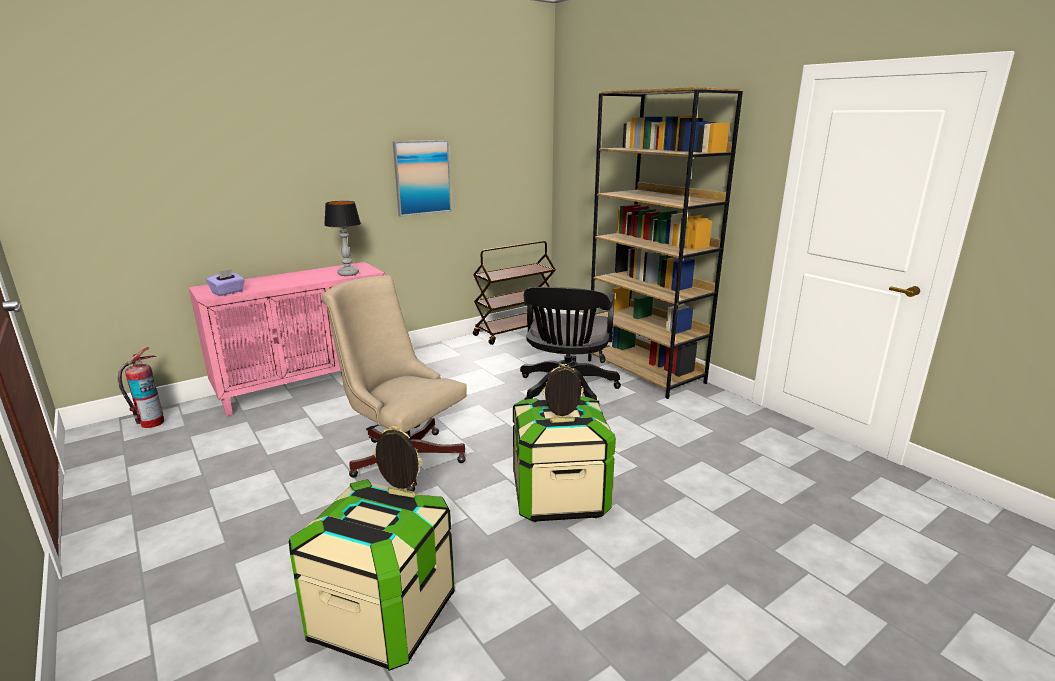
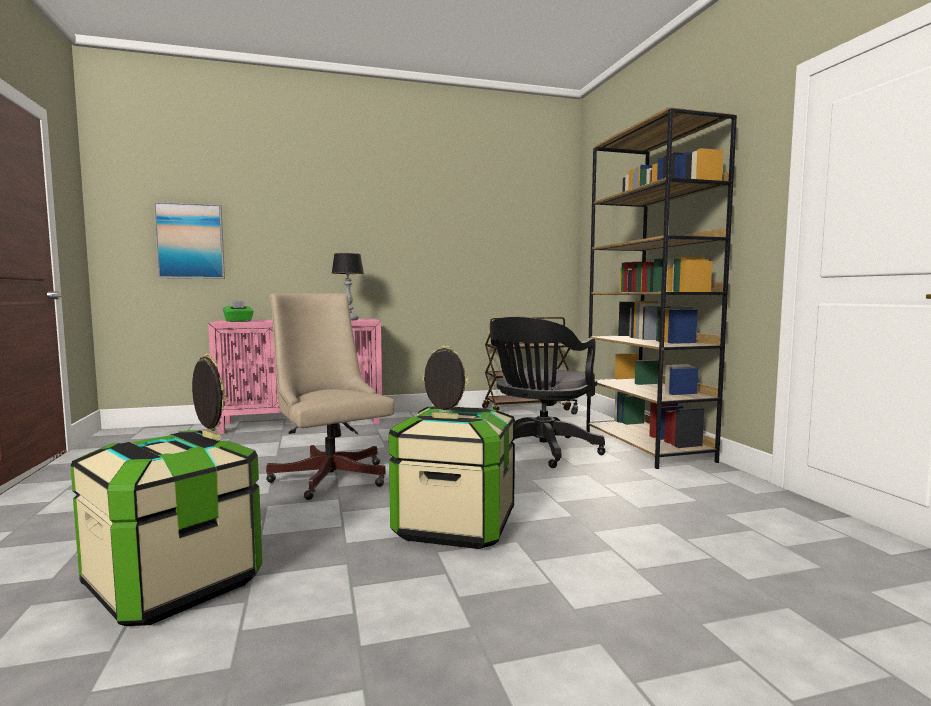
camera: 20 degrees right, 15 degrees down
(151, 423) = (161, 432): fire extinguisher -> none
(228, 292) = (238, 321): purple tissue box -> green tissue box
(422, 177) = (438, 247): picture -> picture (190, 241)

